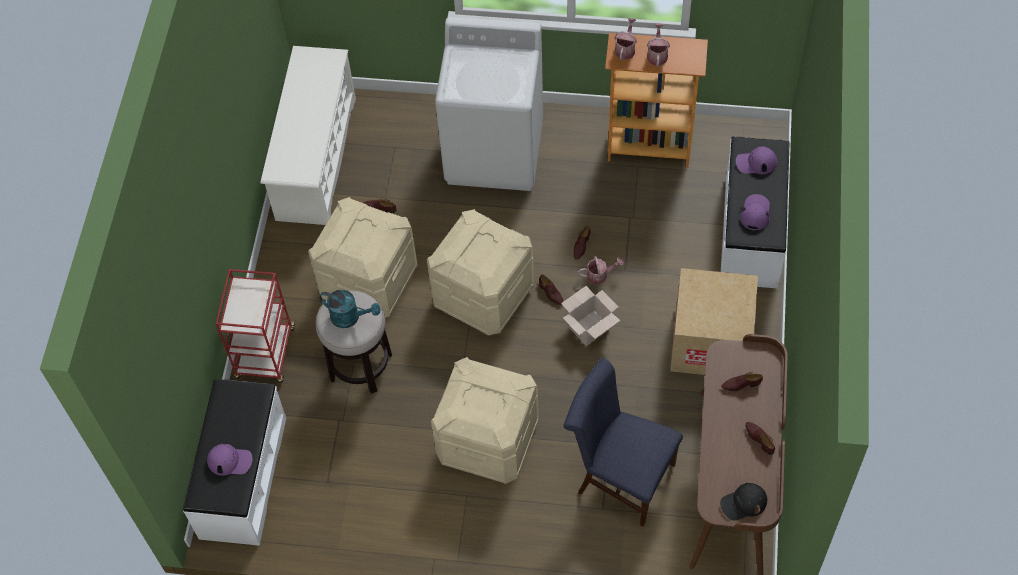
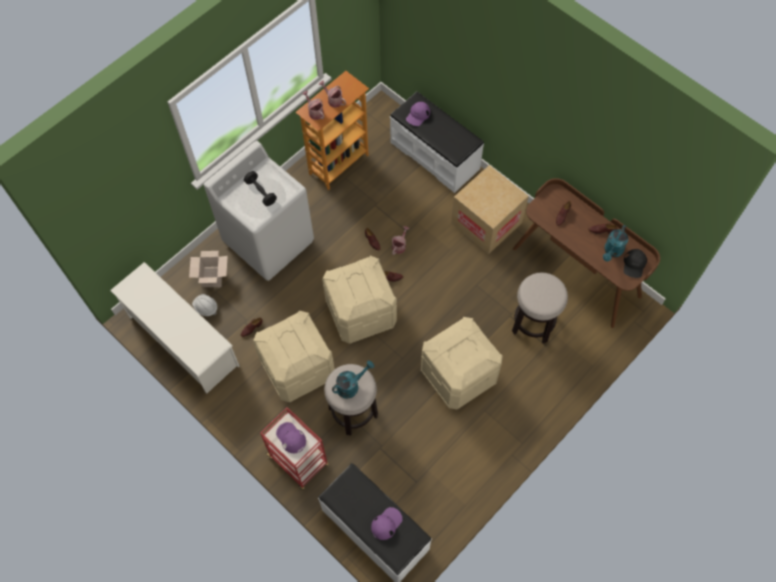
camera: 55 degrees left, 5 degrees up
(369, 152) = (206, 307): none -> white hard hat
(488, 74) = (261, 192): none -> black dumbbell
(590, 327) = (428, 273): cardboard box -> cardboard box (212, 276)
(620, 476) = (533, 323): blue chair -> stool
(740, 468) = (612, 251): none -> turquoise watering can
(755, 213) = (449, 138): purple cap -> purple cap (291, 438)

